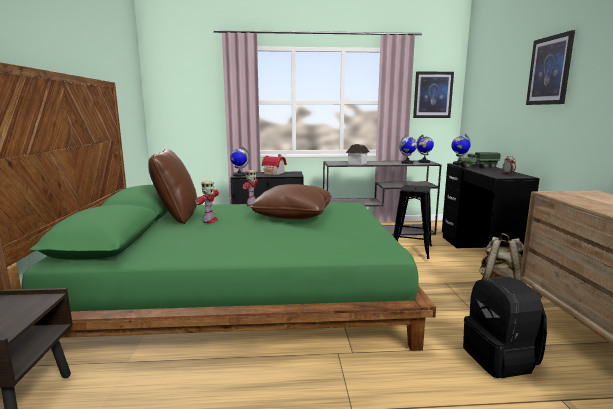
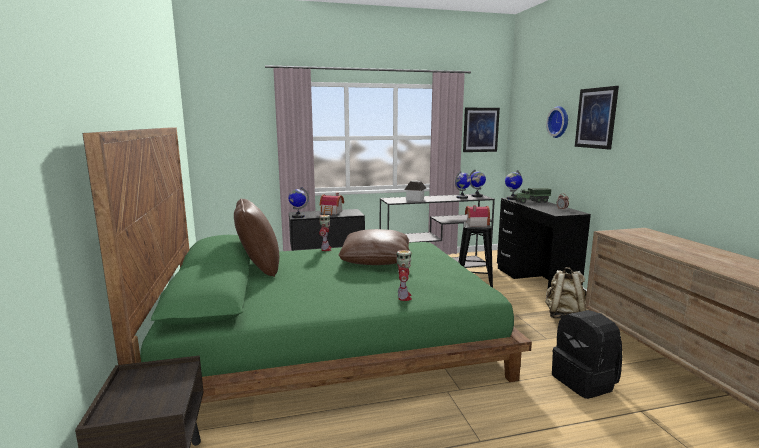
camera: 10 degrees left, 0 degrees up
(210, 221) = (297, 271): toy robot -> toy robot (403, 297)
(413, 188) = (475, 224): none -> toy house
(512, 80) = (559, 122): none -> wall clock

